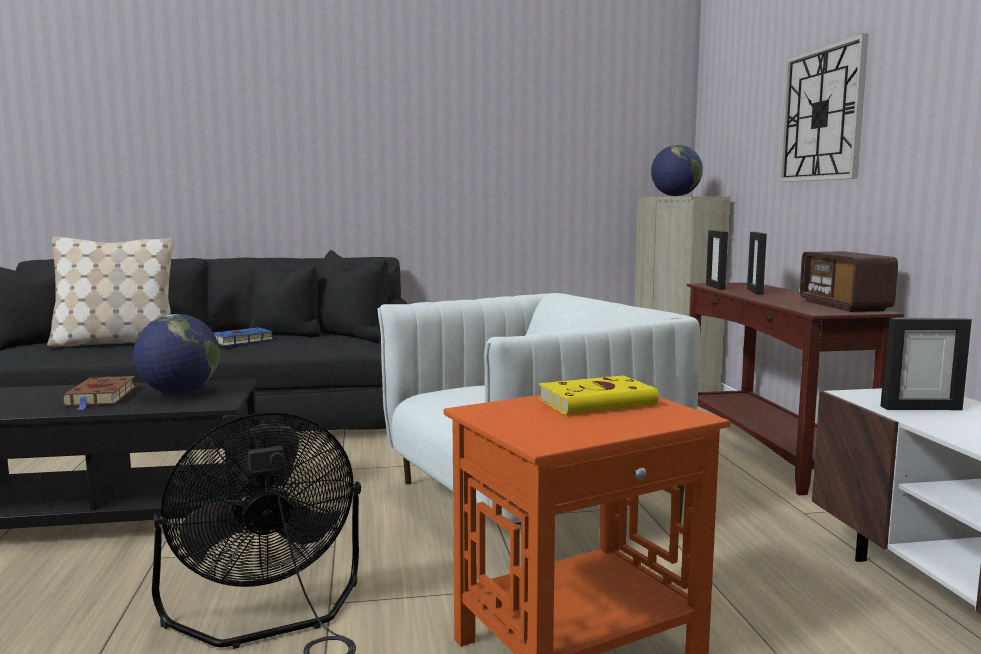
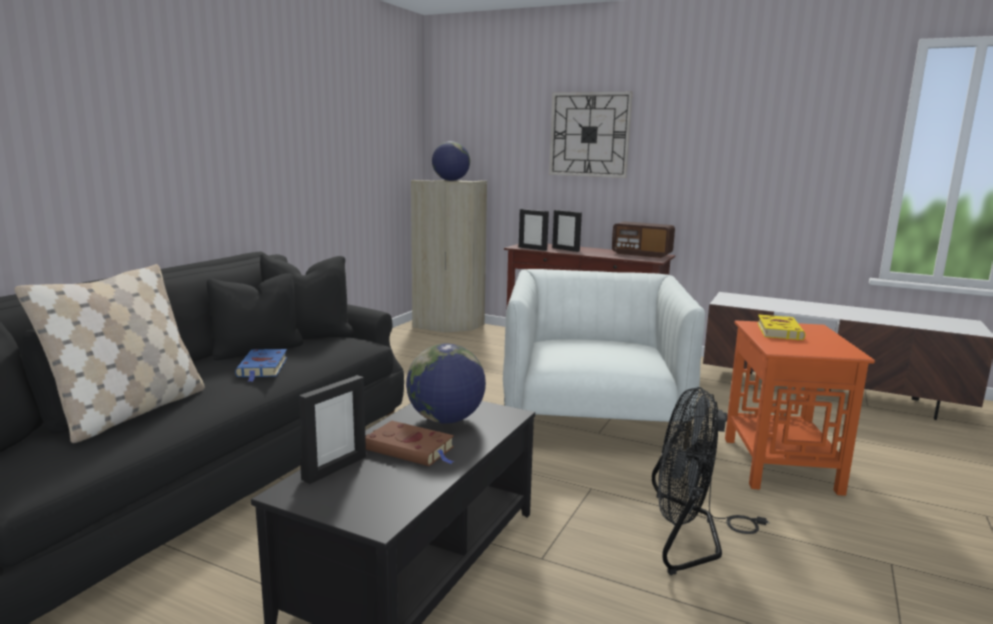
camera: 55 degrees left, 5 degrees up
(921, 408) = (756, 303): picture frame -> picture frame (334, 468)

